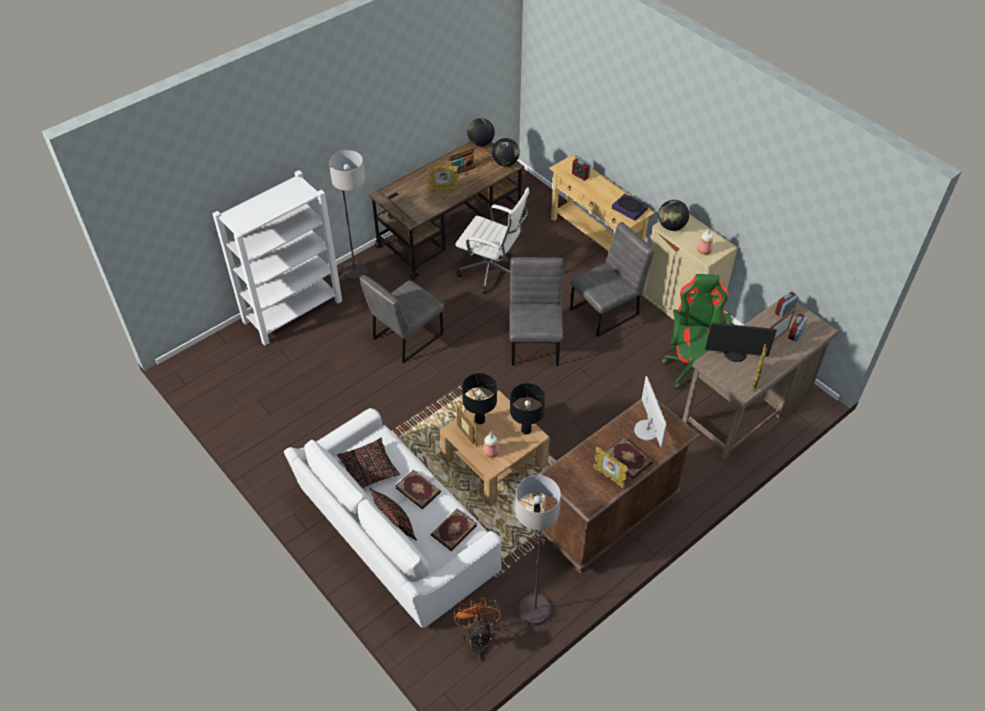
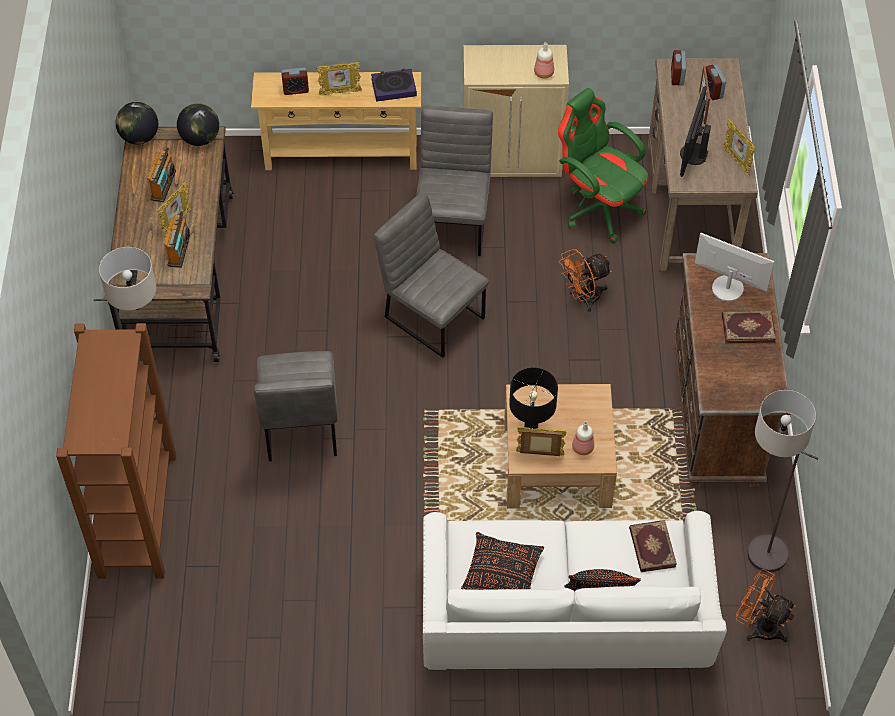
camera: 50 degrees left, 5 degrees up
(293, 311) = (137, 514): white bookcase -> brown bookcase
(418, 490) = (571, 545): book -> none
(427, 200) = (179, 250): none -> radio
(491, 272) = (288, 281): white office chair -> none
(526, 430) = (583, 397): black table lamp -> none
(609, 477) = (756, 359): picture frame -> picture frame (340, 92)
(621, 400) = (583, 298): none -> orange fan
(671, 226) = (482, 72): globe -> none
(735, 354) = (692, 153): monitor -> monitor turned 150 degrees clockwise

